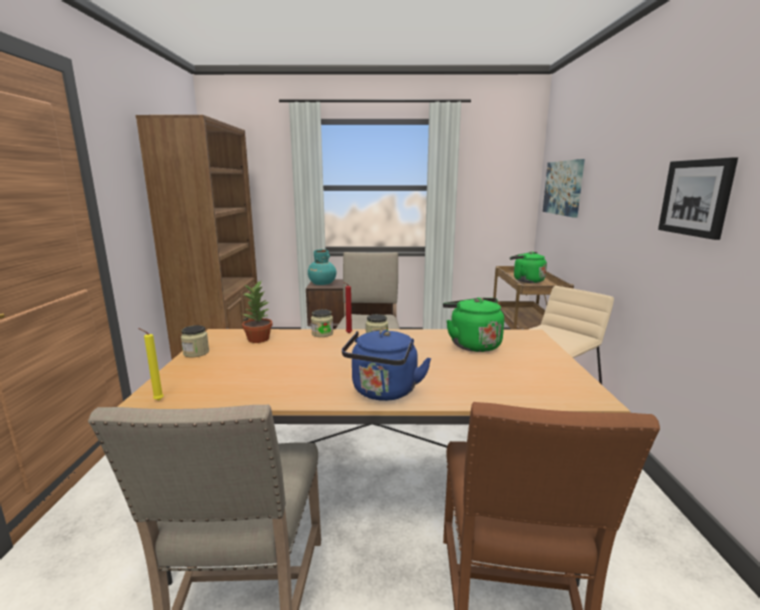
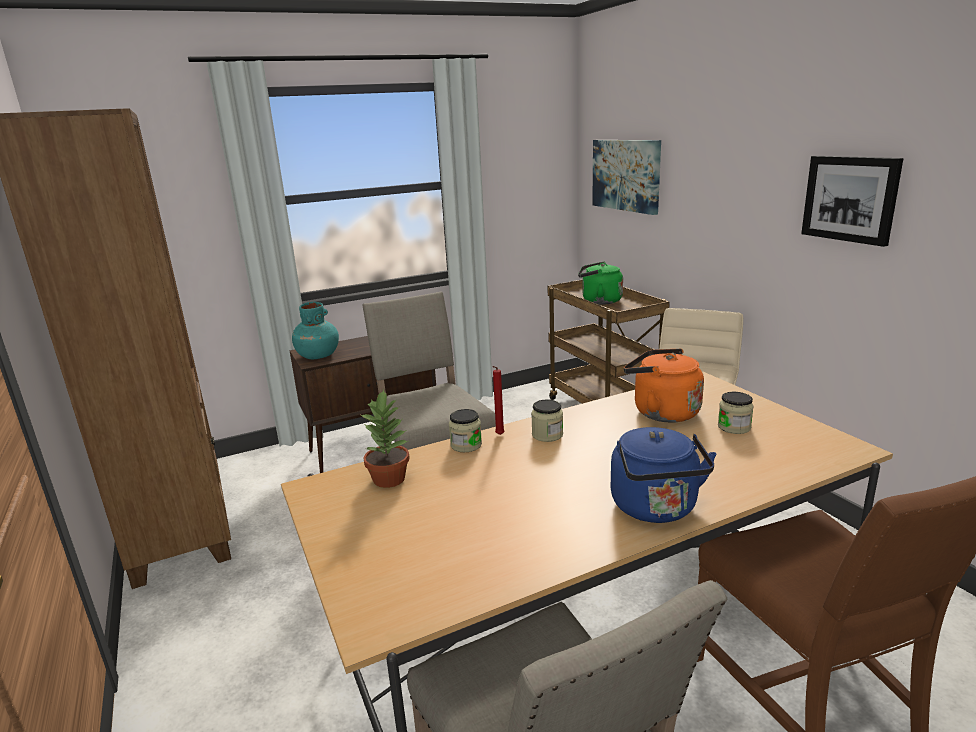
camera: 25 degrees left, 5 degrees up
(157, 400) = (390, 626): yellow candle -> none
(196, 353) = (328, 530): jar -> jar (734, 427)
(472, 344) = (661, 412): green kettle -> orange kettle

